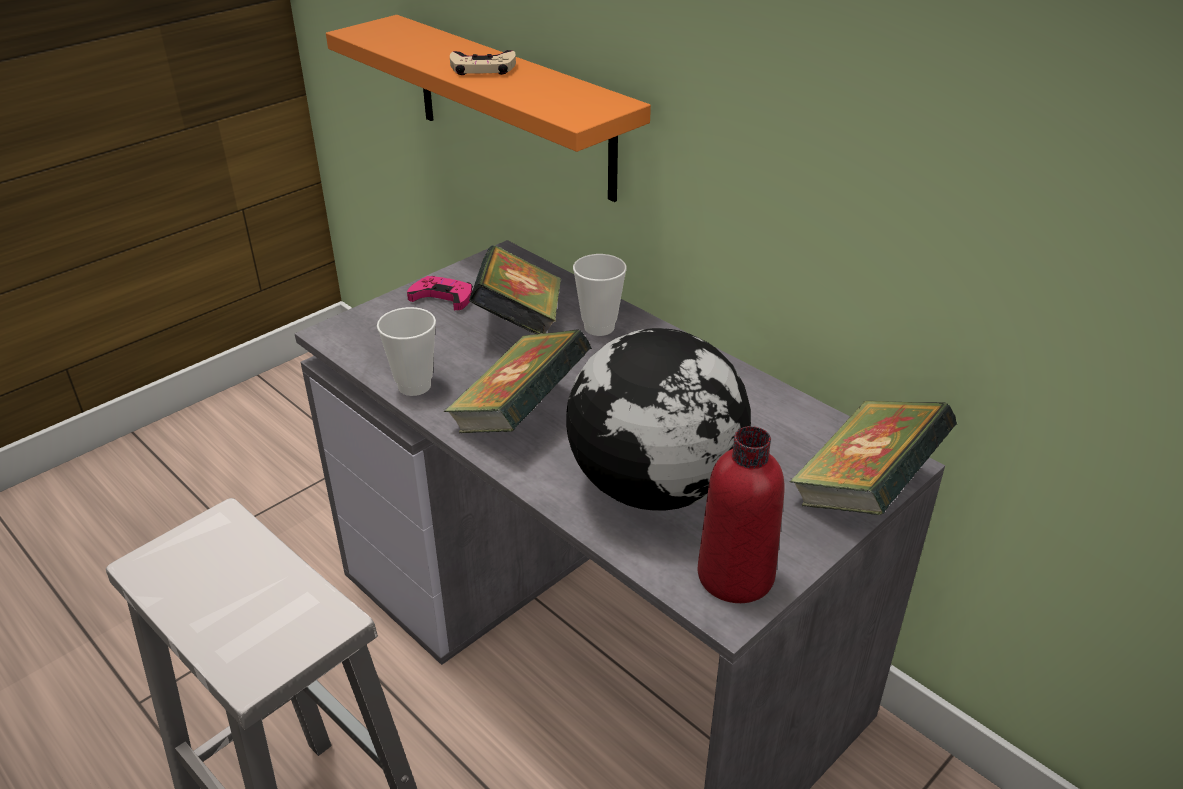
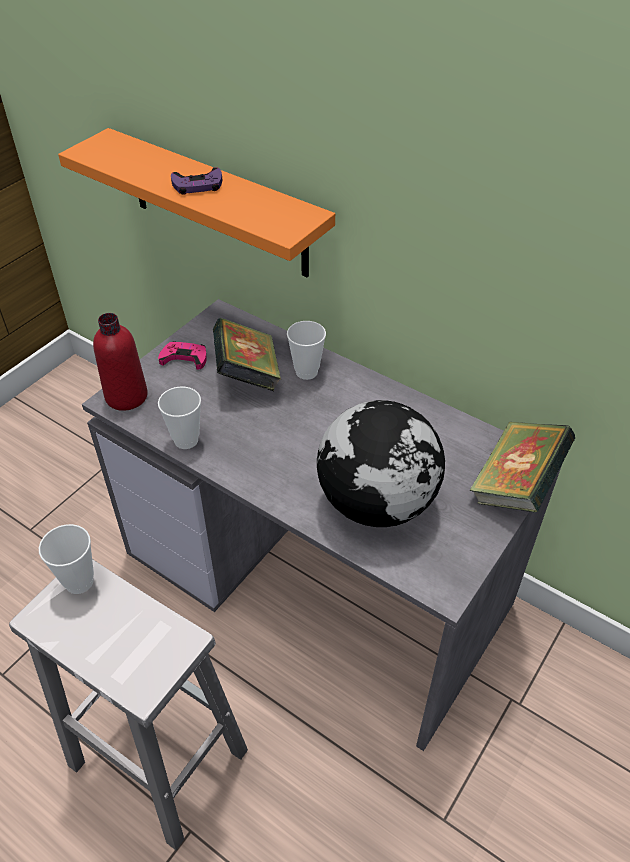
camera: 10 degrees left, 10 degrees up
(215, 530) = (79, 582): none -> cup
(483, 69) = (198, 185): beige game controller -> purple game controller
(520, 415) = (269, 456): book -> none
(735, 576) = (445, 565): red bottle -> red bottle (126, 396)

